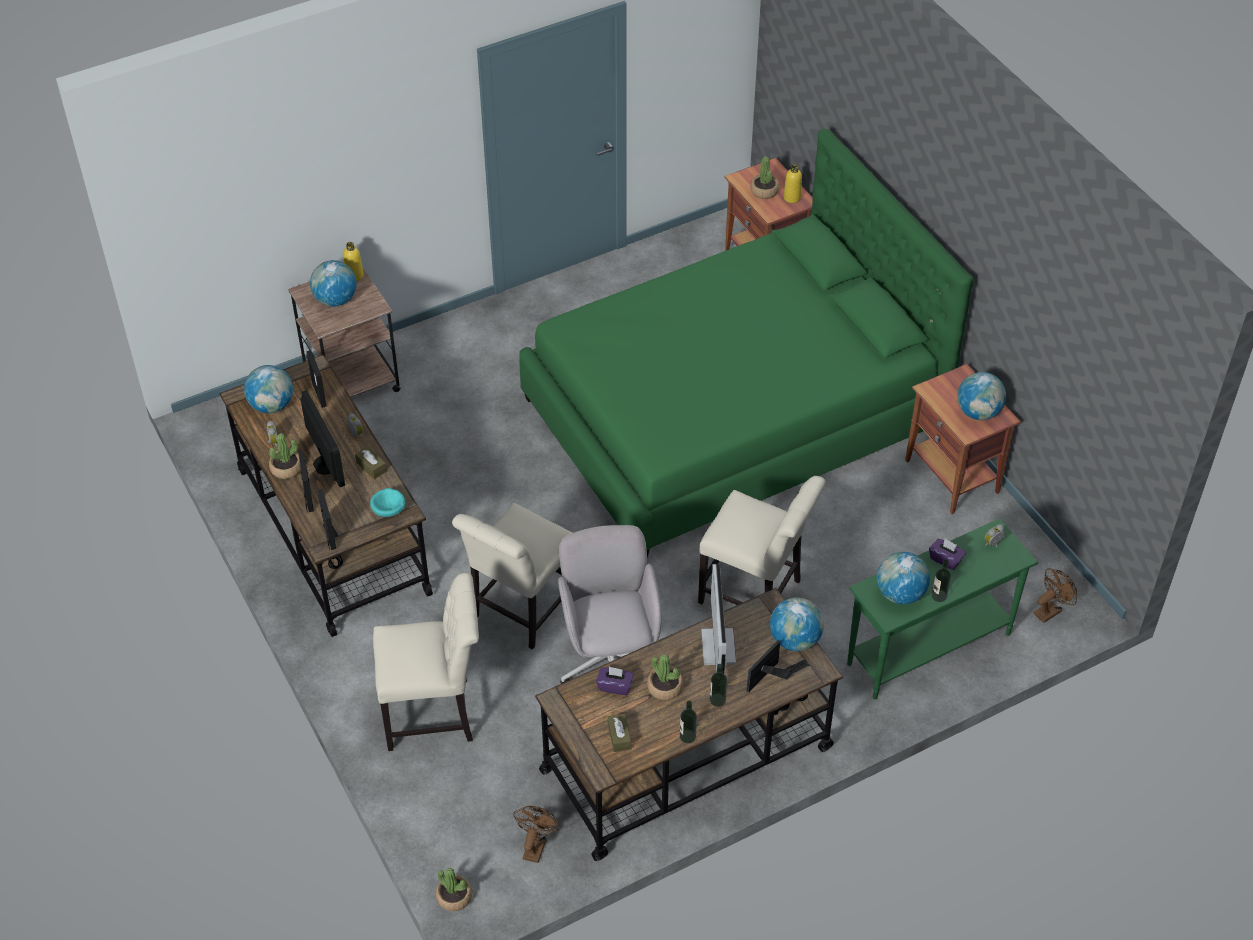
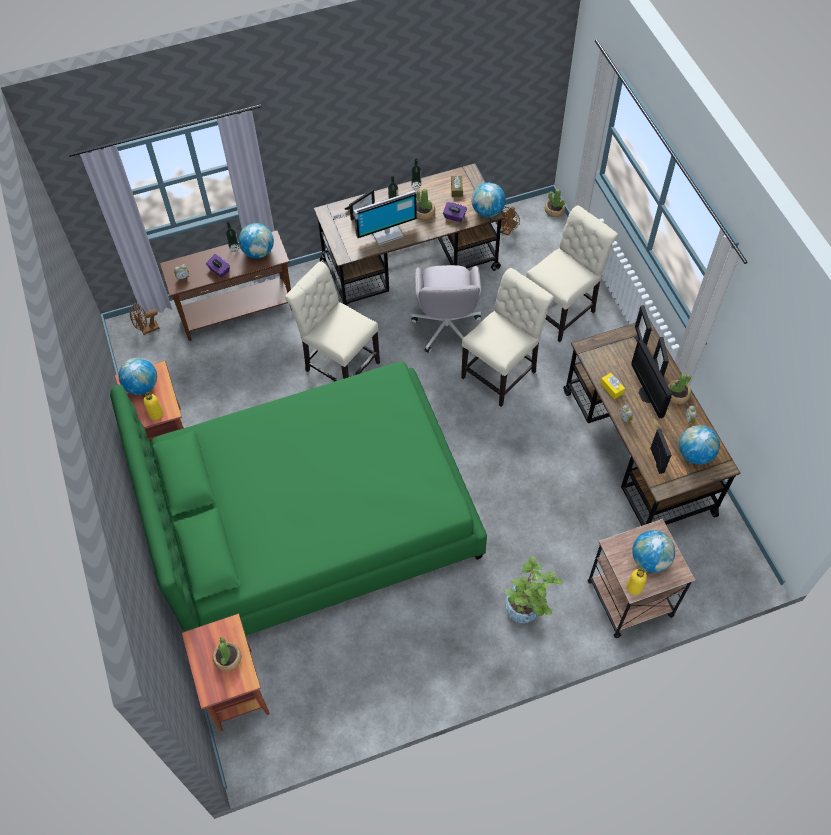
camera: 170 degrees left, 10 degrees up
(371, 467) = (611, 388): brown tissue box -> yellow tissue box
(389, 510) = (597, 351): turquoise bowl -> none
(435, 714) = (562, 310): beige chair -> beige chair turned 135 degrees clockwise
(469, 356) = (526, 611): none -> potted plant
(716, 647) = (386, 232): monitor -> monitor turned 120 degrees counterclockwise
(792, 198) = (204, 645): yellow bottle -> yellow bottle (156, 413)
(795, 640) = (335, 231): globe -> globe (487, 211)
(928, 651) = (238, 312): green console table -> brown console table

